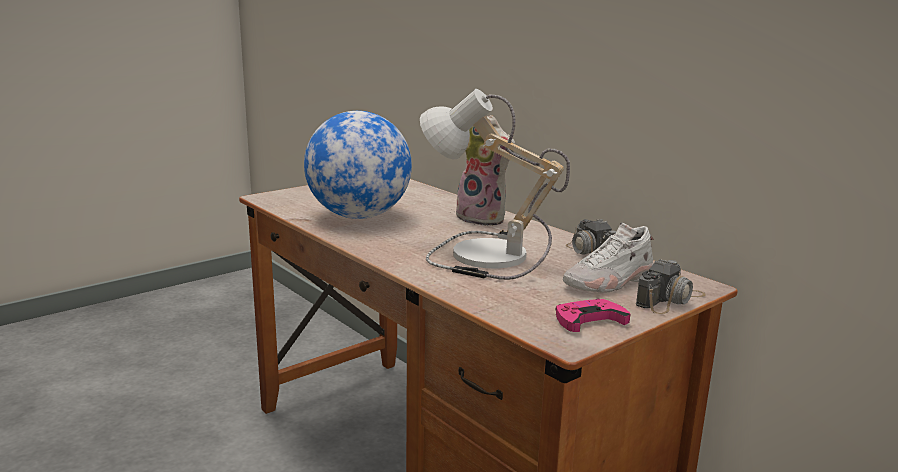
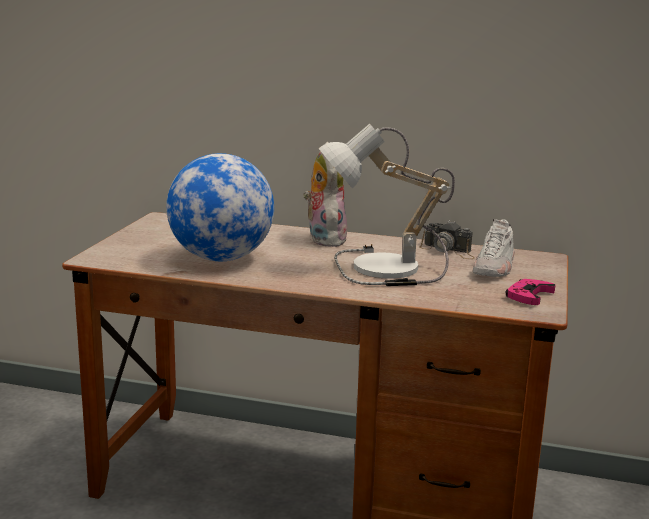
camera: 35 degrees left, 0 degrees up
(484, 218) = (323, 239): plush toy -> plush toy turned 105 degrees counterclockwise
(670, 299) = (546, 270): camera -> none

